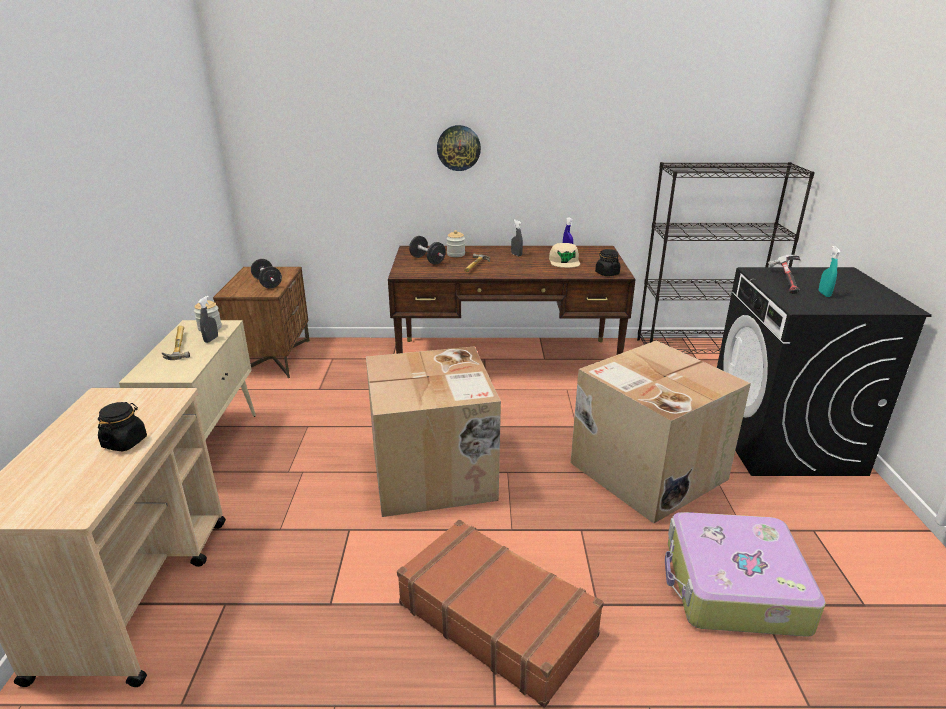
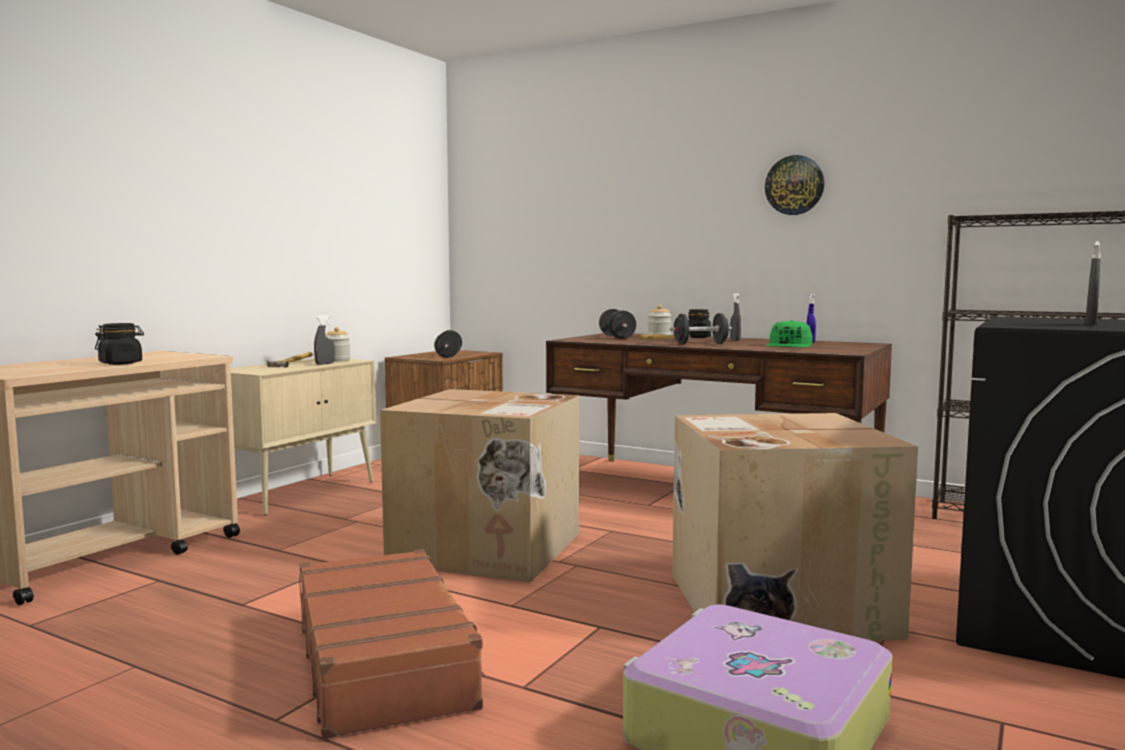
camera: 30 degrees right, 20 degrees down
(458, 148) = (682, 211): wall clock -> wall clock (794, 185)
(507, 268) = (700, 344): none -> black dumbbell
(564, 261) = (789, 345): beige cap -> green cap
(607, 273) = (830, 351): black jar -> black jar (698, 337)
(785, 281) = (1046, 320): hammer -> none
(824, 294) = (1090, 324): turquoise spray bottle -> grey spray bottle

